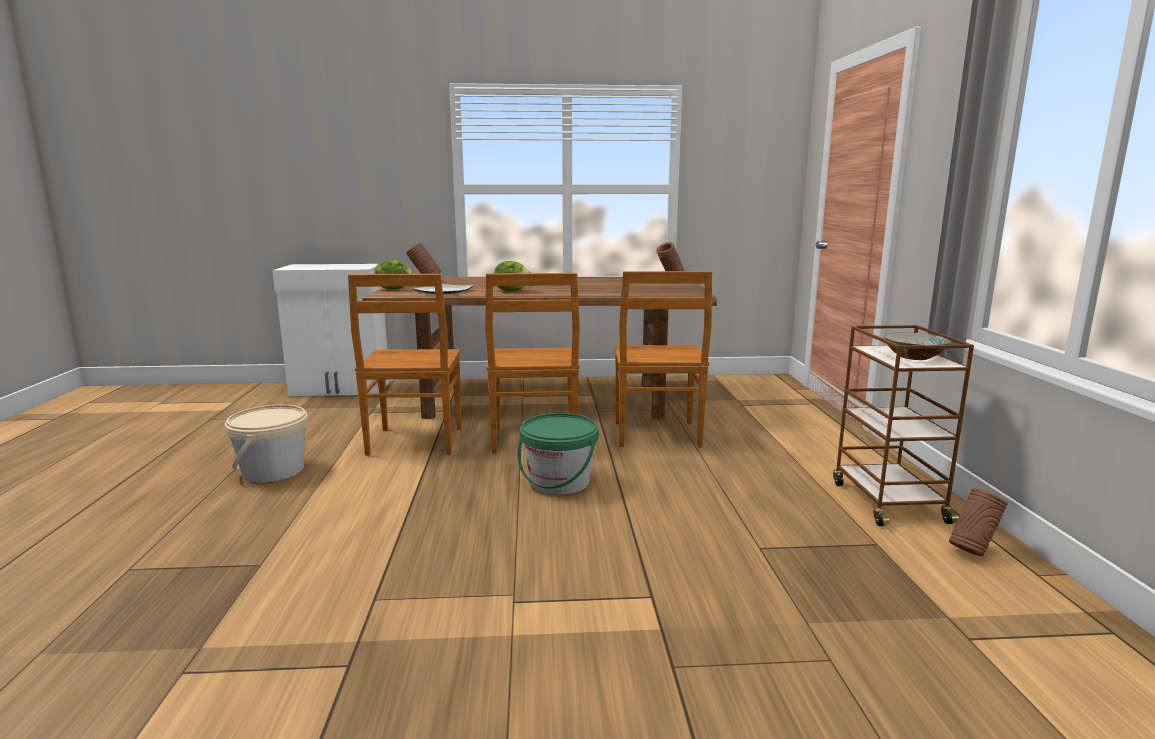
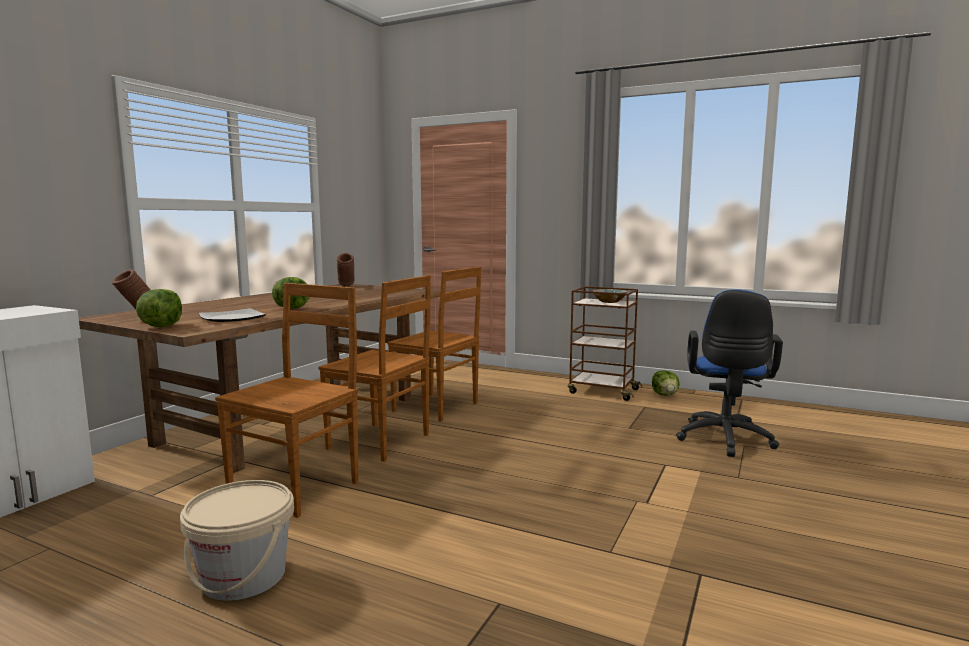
camera: 60 degrees left, 5 degrees down
(414, 442) = (297, 487): brown chair -> brown chair turned 90 degrees counterclockwise
(559, 482) = (477, 452): green bucket -> none
(825, 637) = (725, 441): none -> blue office chair
(972, 551) = (665, 395): brown vase -> lettuce

